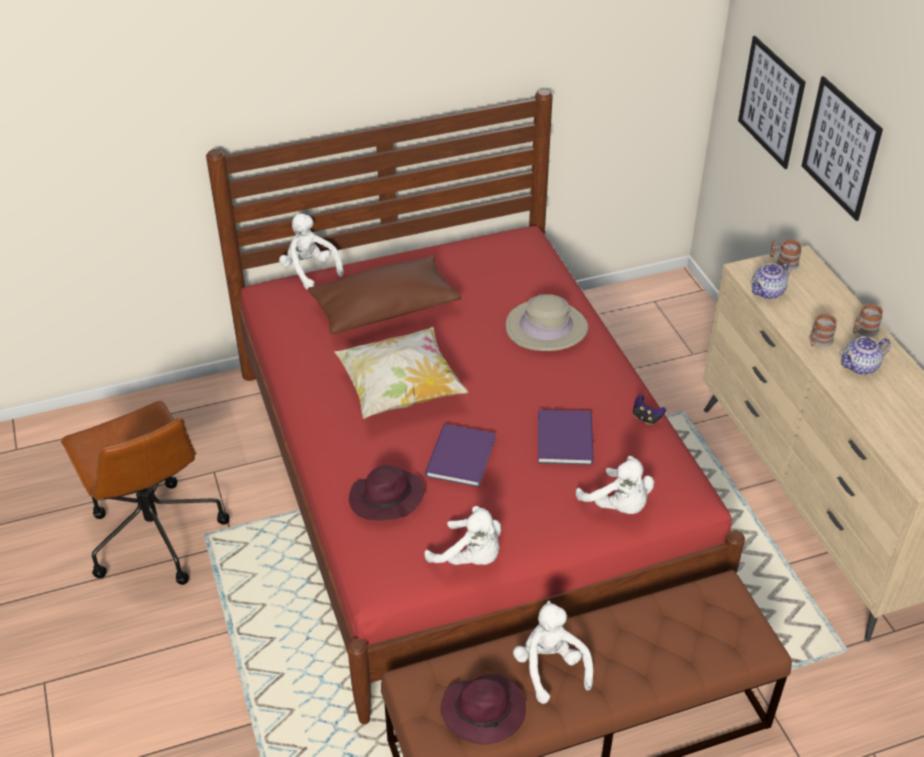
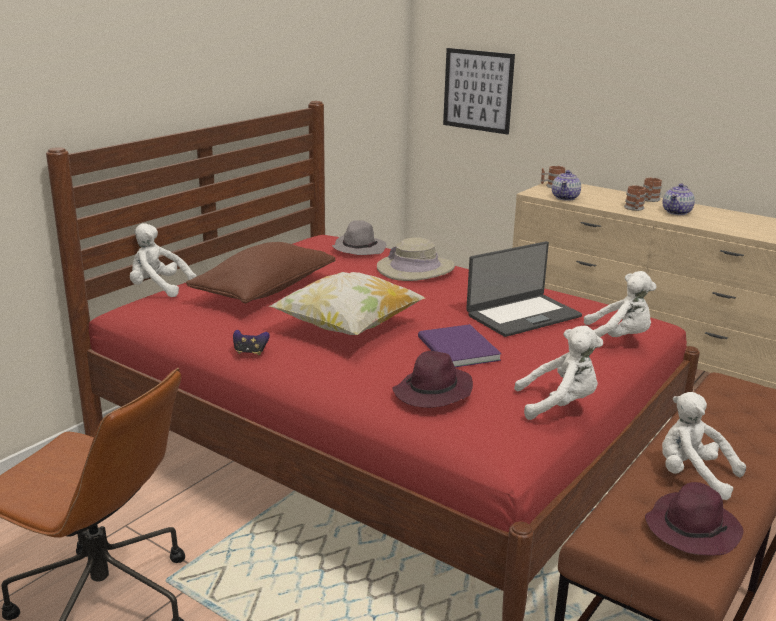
camera: 35 degrees left, 20 degrees down
(528, 273) = (358, 249): none -> grey hat
(566, 437) = (522, 315): purple book -> laptop
(646, 418) = (559, 292): game controller -> game controller (250, 352)
(841, 148) = (568, 85): picture -> none

